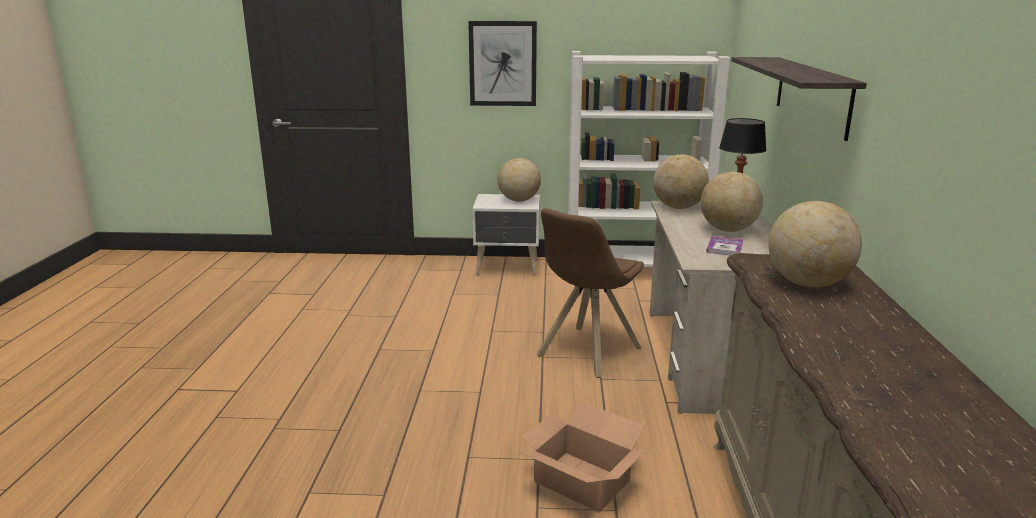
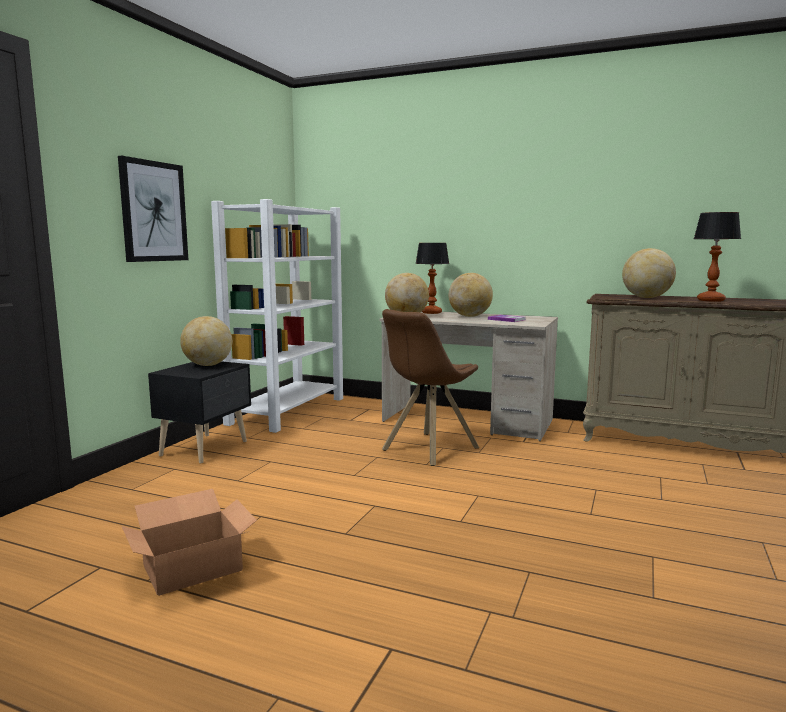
camera: 70 degrees left, 10 degrees down
(508, 268) = (206, 448): white nightstand -> black nightstand
(581, 480) = (625, 480): cardboard box -> cardboard box (191, 567)
(587, 351) = (429, 448): brown chair -> brown chair turned 75 degrees clockwise
(812, 94) = (496, 214): shelf -> none
(830, 326) = (711, 300): none -> table lamp

